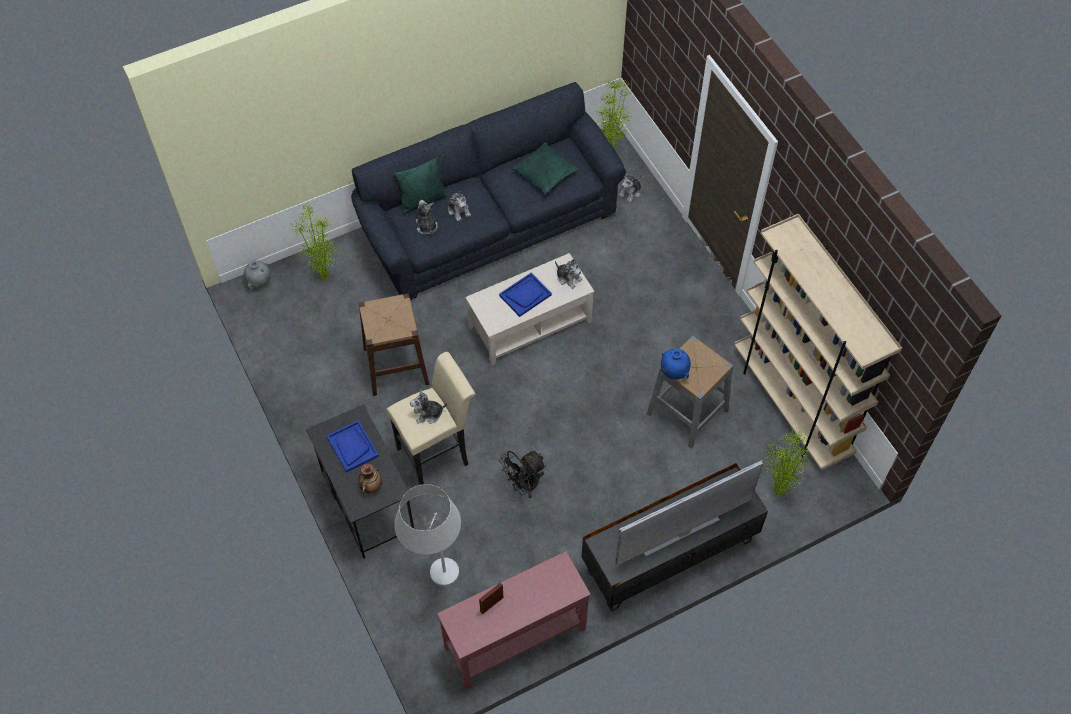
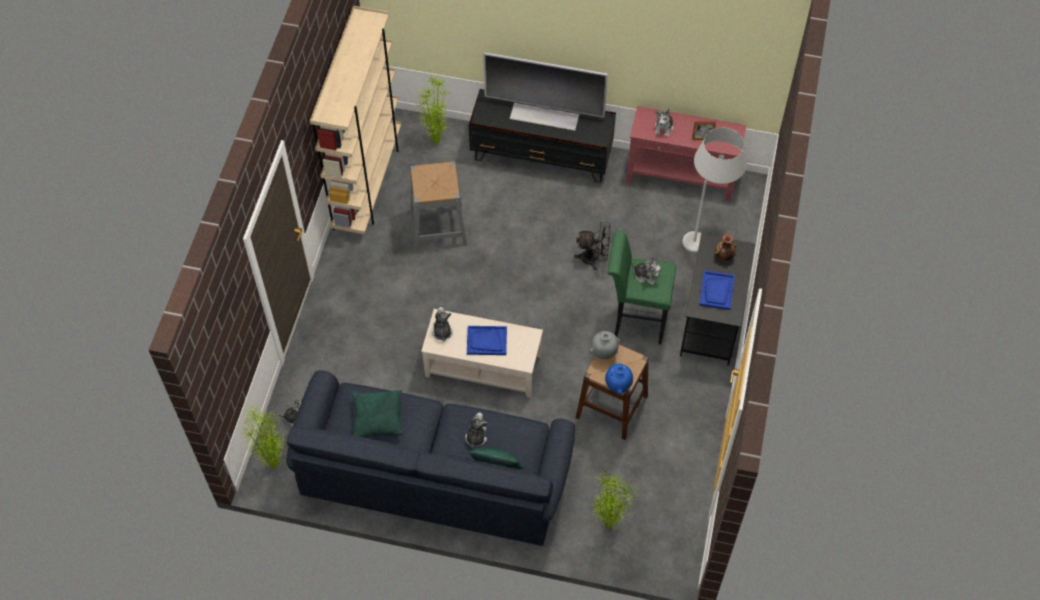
camera: 140 degrees left, 0 degrees up
(259, 282) = (666, 563): grey vase -> grey vase (604, 352)
(426, 226) = (514, 442): plush toy -> plush toy (664, 127)
(437, 454) = (635, 320): beige stool -> green stool
(673, 372) = (453, 188): blue vase -> blue vase (618, 385)

